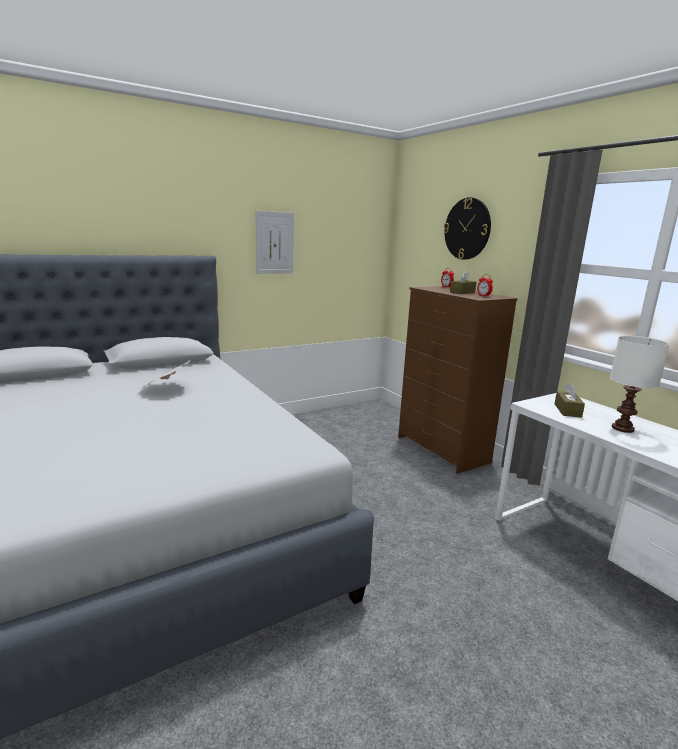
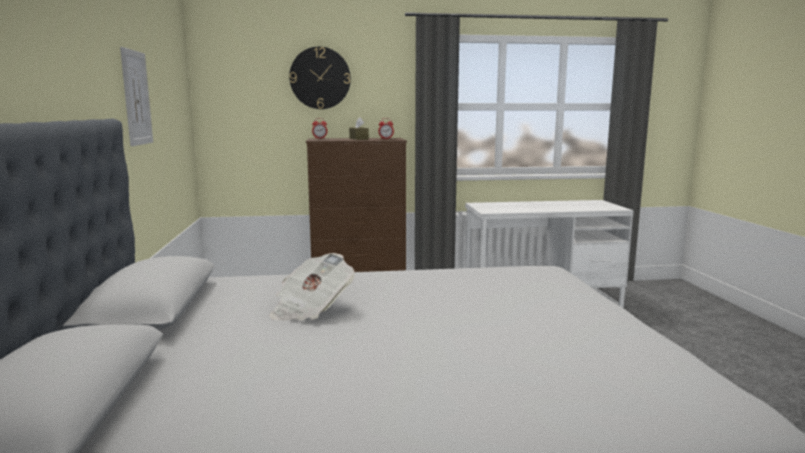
camera: 65 degrees left, 5 degrees down
(567, 410) = (504, 208): brown tissue box -> none
(623, 428) = (540, 206): white table lamp -> none

